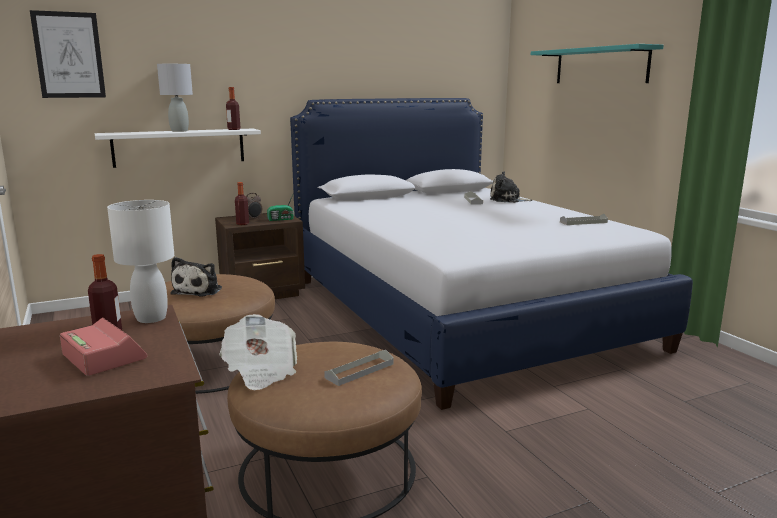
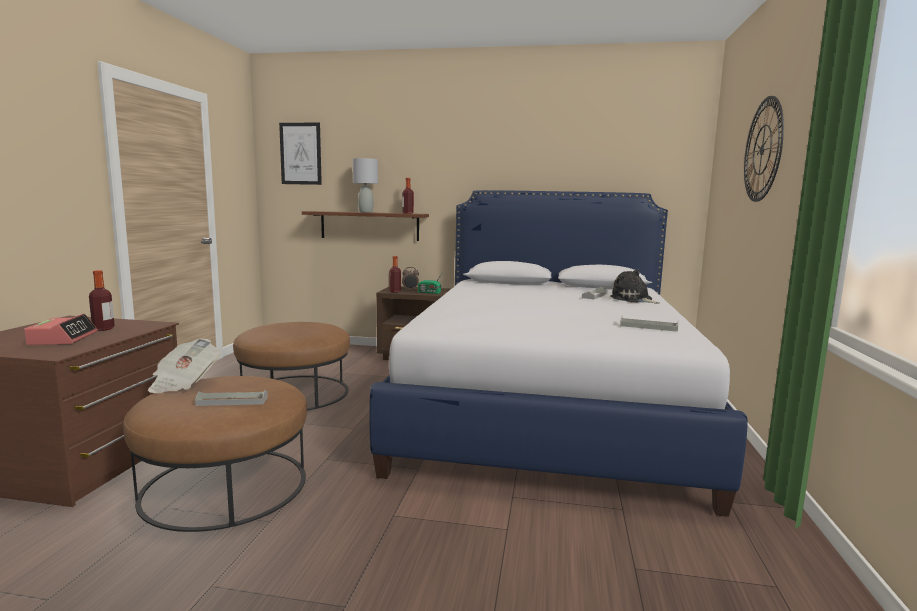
camera: 35 degrees right, 5 degrees down
(151, 318) = (144, 326): white table lamp -> none
(179, 147) = (369, 225): white shelf -> brown shelf
(199, 290) = (285, 330): plush toy -> none
(600, 66) = (762, 150): turquoise shelf -> wall clock

